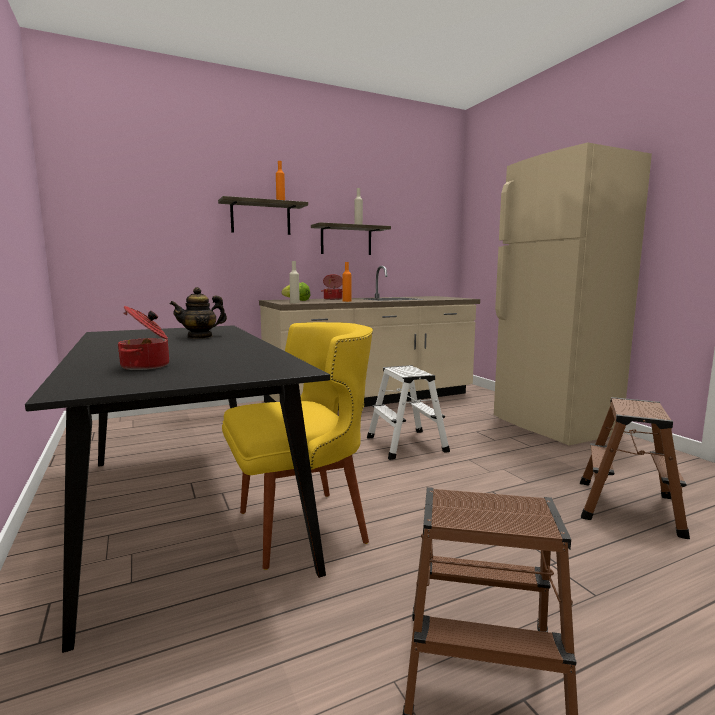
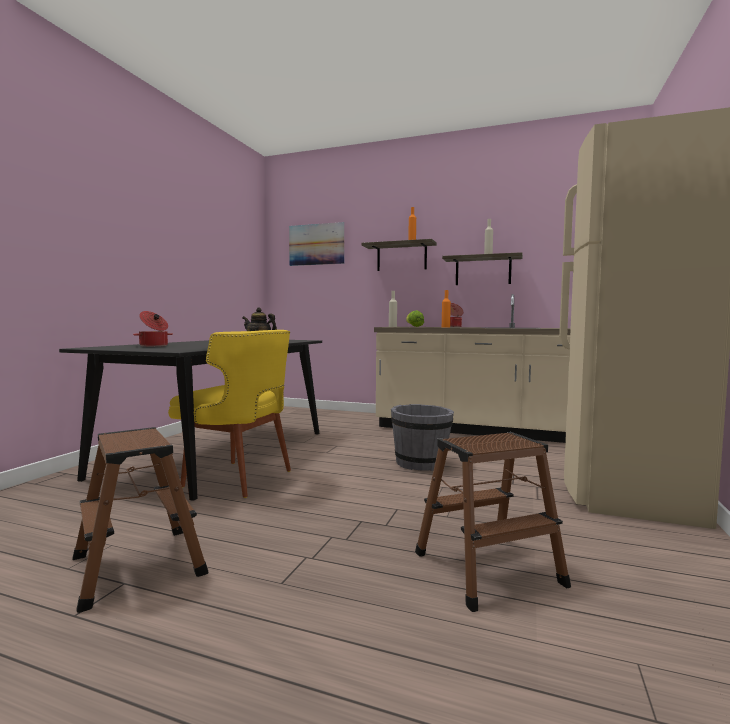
camera: 45 degrees right, 5 degrees down
(137, 188) = (316, 244): none -> picture
(406, 444) = (421, 463): white step ladder -> grey bucket

